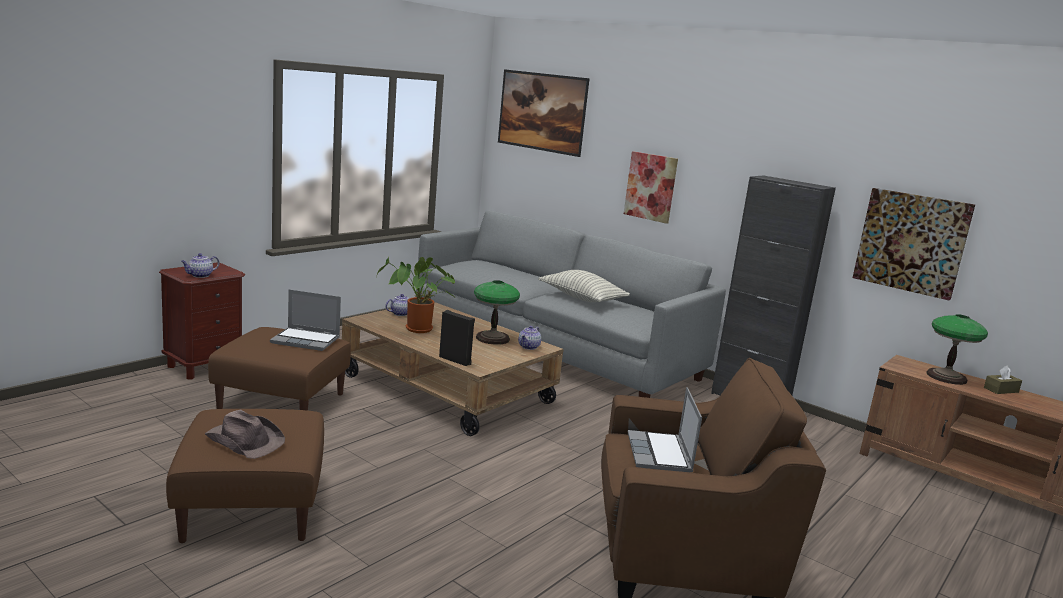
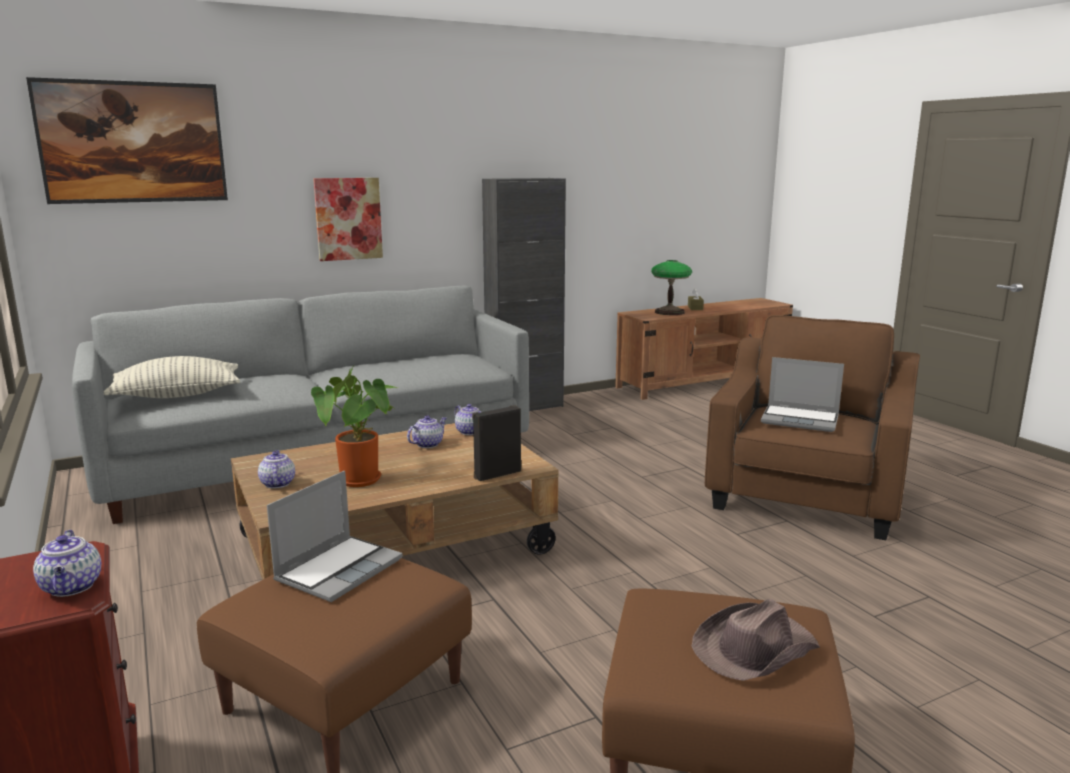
camera: 65 degrees left, 0 degrees up
(493, 338) = (428, 444): table lamp -> teapot
(582, 298) = (379, 370): pillow -> pillow (177, 395)
(911, 242) = (610, 214): picture -> none

